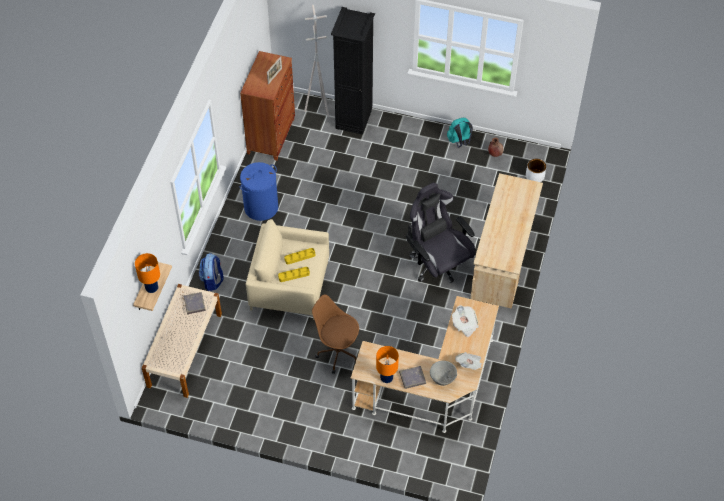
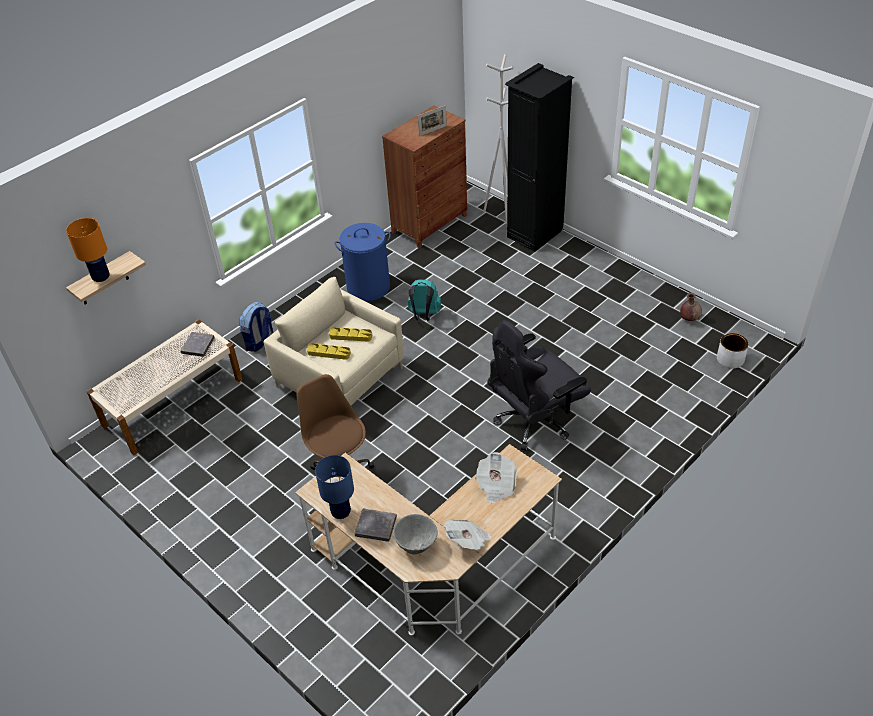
camera: 30 degrees right, 10 degrees down
(386, 378) = (341, 513): orange table lamp -> blue table lamp
(438, 266) = (537, 419): black office chair -> black office chair turned 120 degrees counterclockwise
(459, 142) = (650, 292): turquoise backpack -> turquoise backpack (424, 315)
(503, 258) = (631, 441): beige desk -> none

